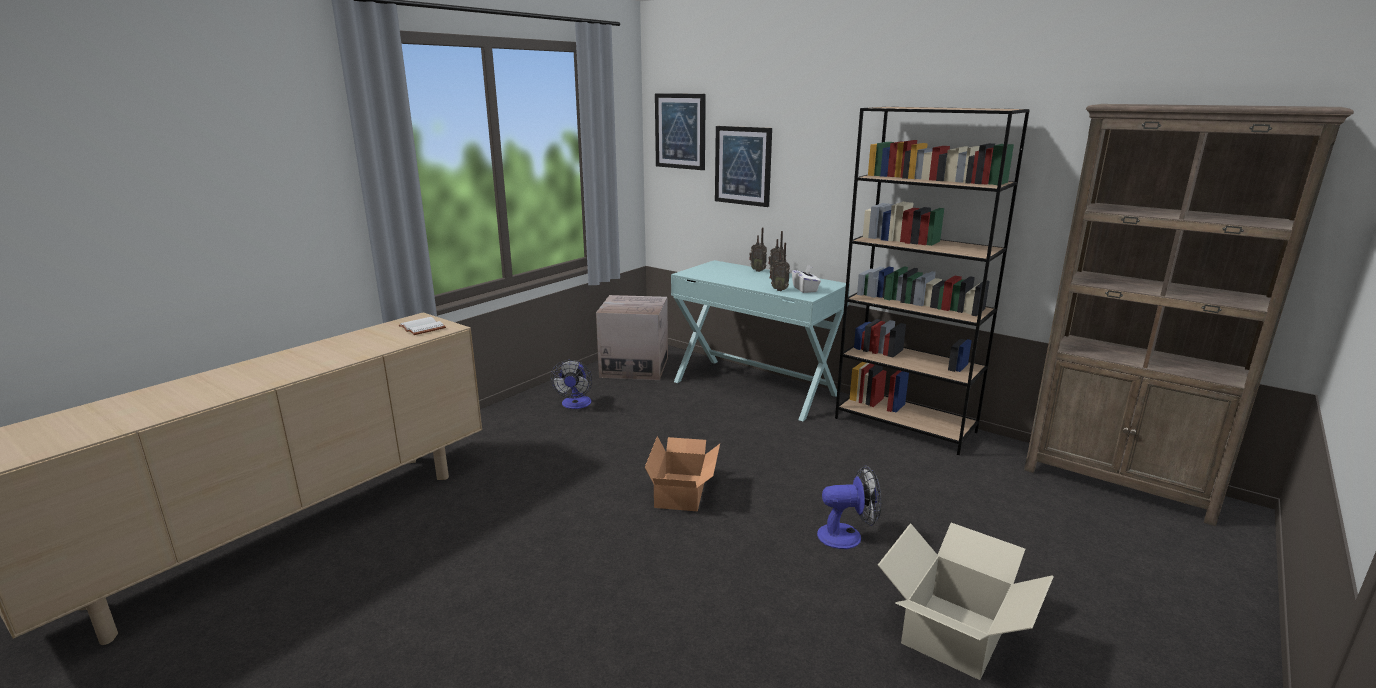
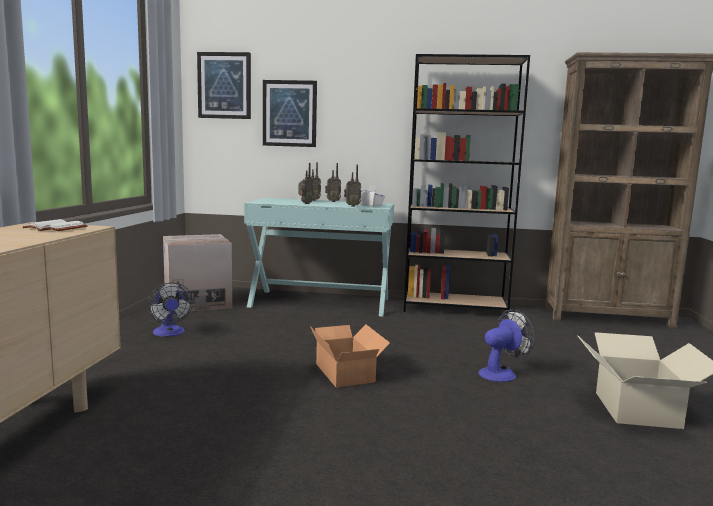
camera: 30 degrees left, 10 degrees down
(734, 280) = (305, 203): none -> radio

